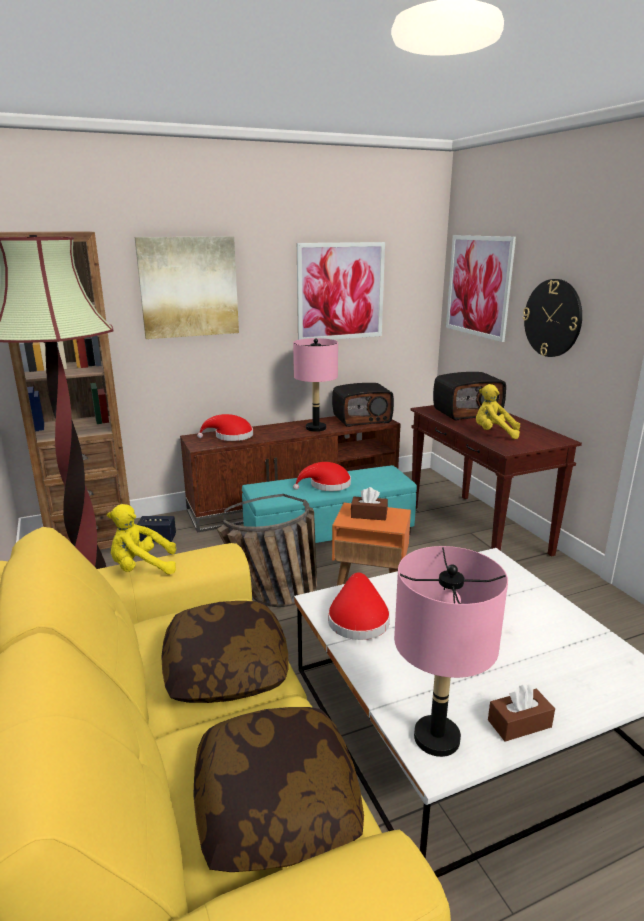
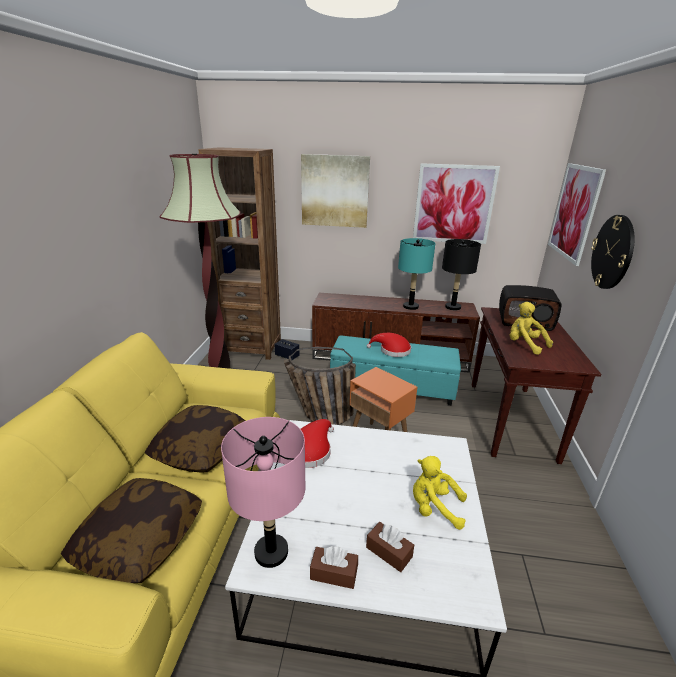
camera: 30 degrees right, 5 degrees up
(141, 568) = (208, 371): yellow plush toy -> yellow plush toy (434, 508)
(230, 436) = (347, 300): red hat -> none
(315, 428) = (410, 306): pink table lamp -> turquoise table lamp
(362, 419) = (453, 307): radio -> black table lamp
(369, 515) = (382, 381): brown tissue box -> brown tissue box (389, 552)

